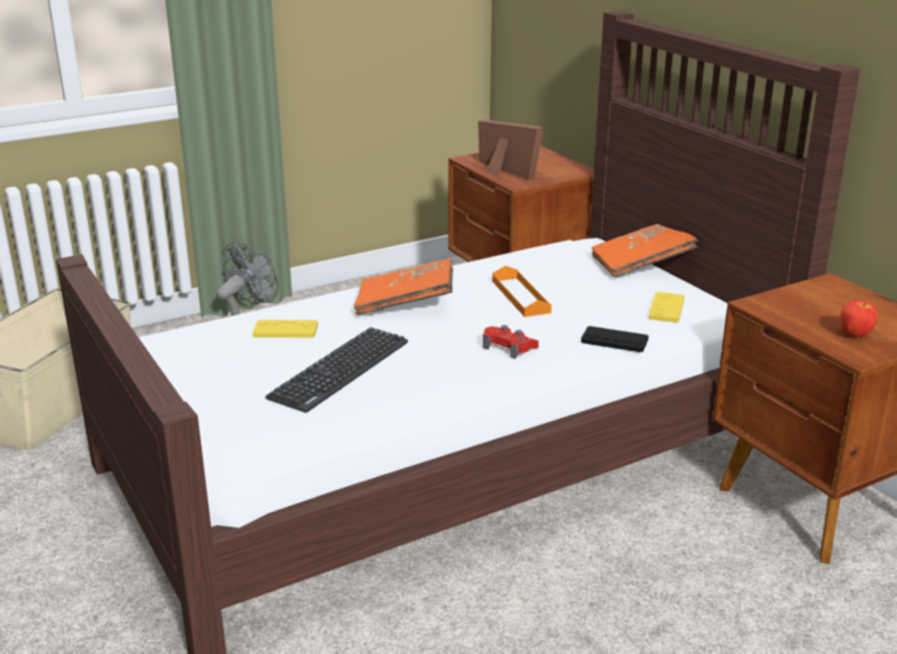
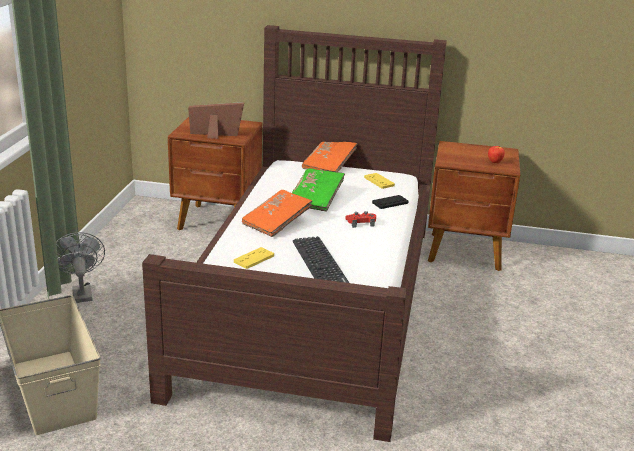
camera: 50 degrees left, 0 degrees up
(520, 296) = (316, 199): orange tray -> green book

